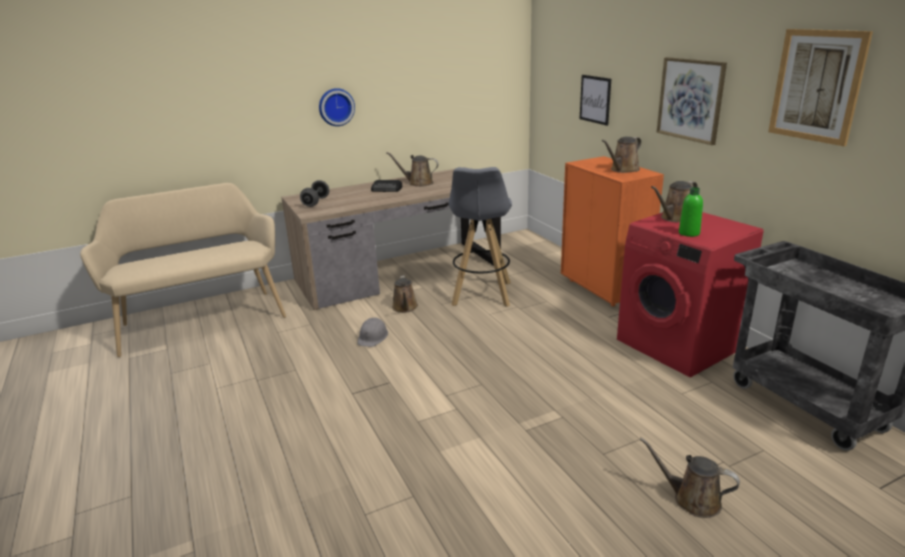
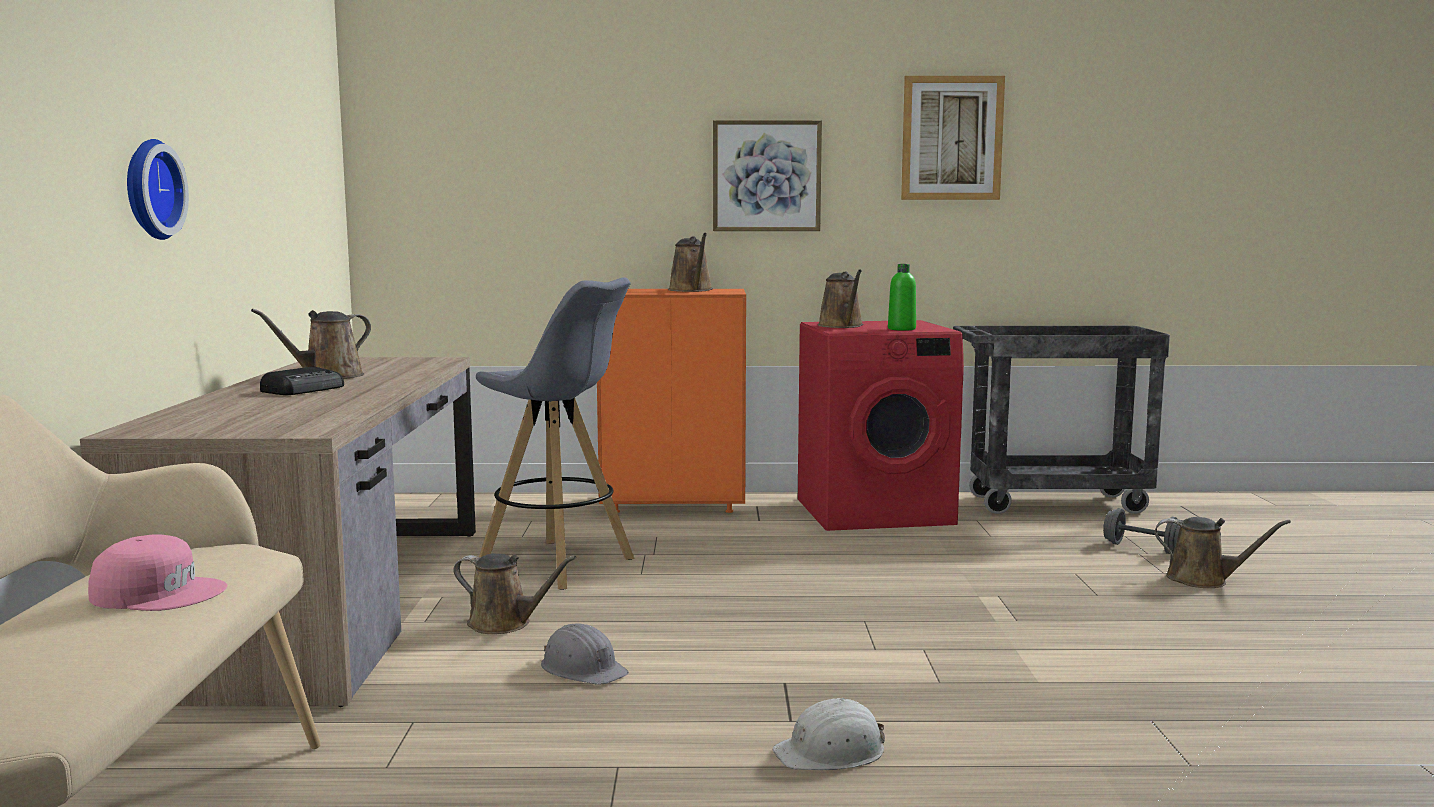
camera: 65 degrees left, 15 degrees down
(212, 255) = (159, 593): none -> pink cap
(316, 202) = (235, 423): grey dumbbell -> grey dumbbell (1143, 548)
(328, 410) = (831, 752): none -> white hard hat
(595, 99) = (555, 201): picture -> none
(692, 499) = (1203, 580): brown watering can -> brown watering can turned 120 degrees counterclockwise

